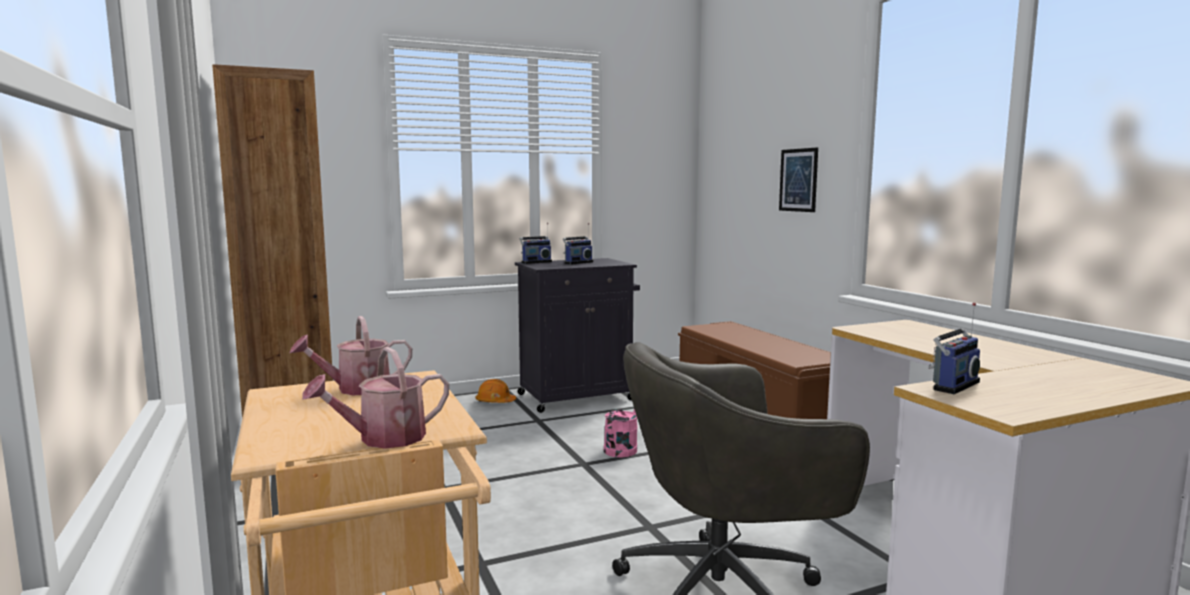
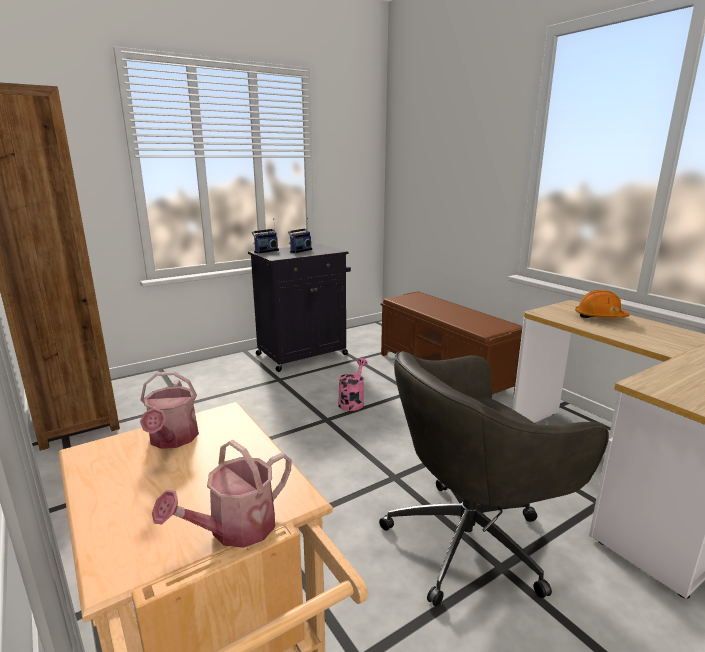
camera: 10 degrees left, 10 degrees up
(356, 389) = (172, 440): watering can -> watering can turned 60 degrees counterclockwise
(495, 402) = (239, 363): orange hard hat -> orange hard hat (599, 317)
(798, 180) = (475, 182): picture -> none
(952, 385) = (656, 378): radio -> none

